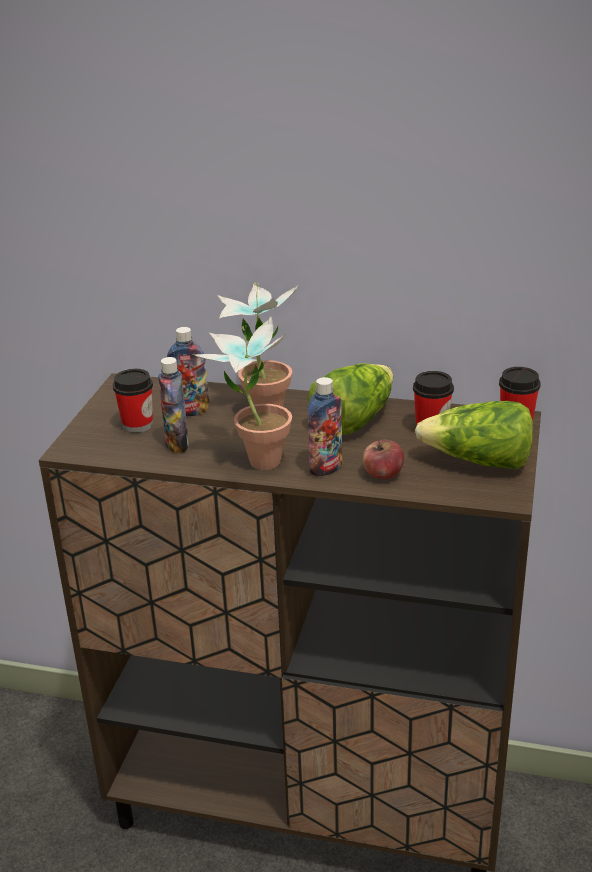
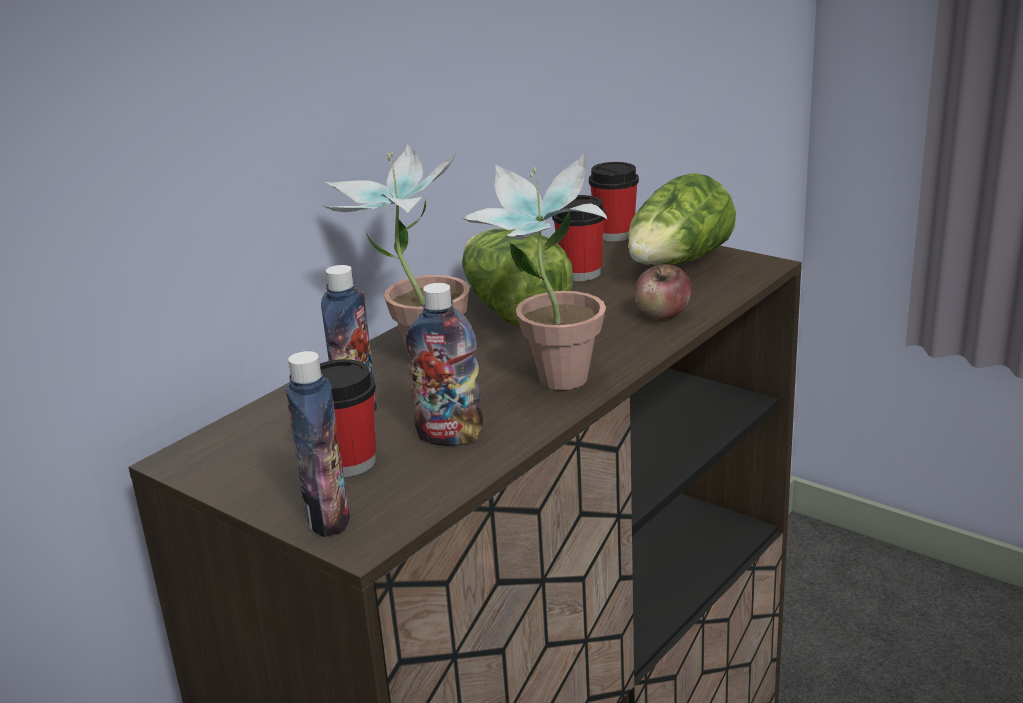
camera: 65 degrees left, 5 degrees down
(326, 468) = (618, 344): bottle -> bottle (327, 518)

